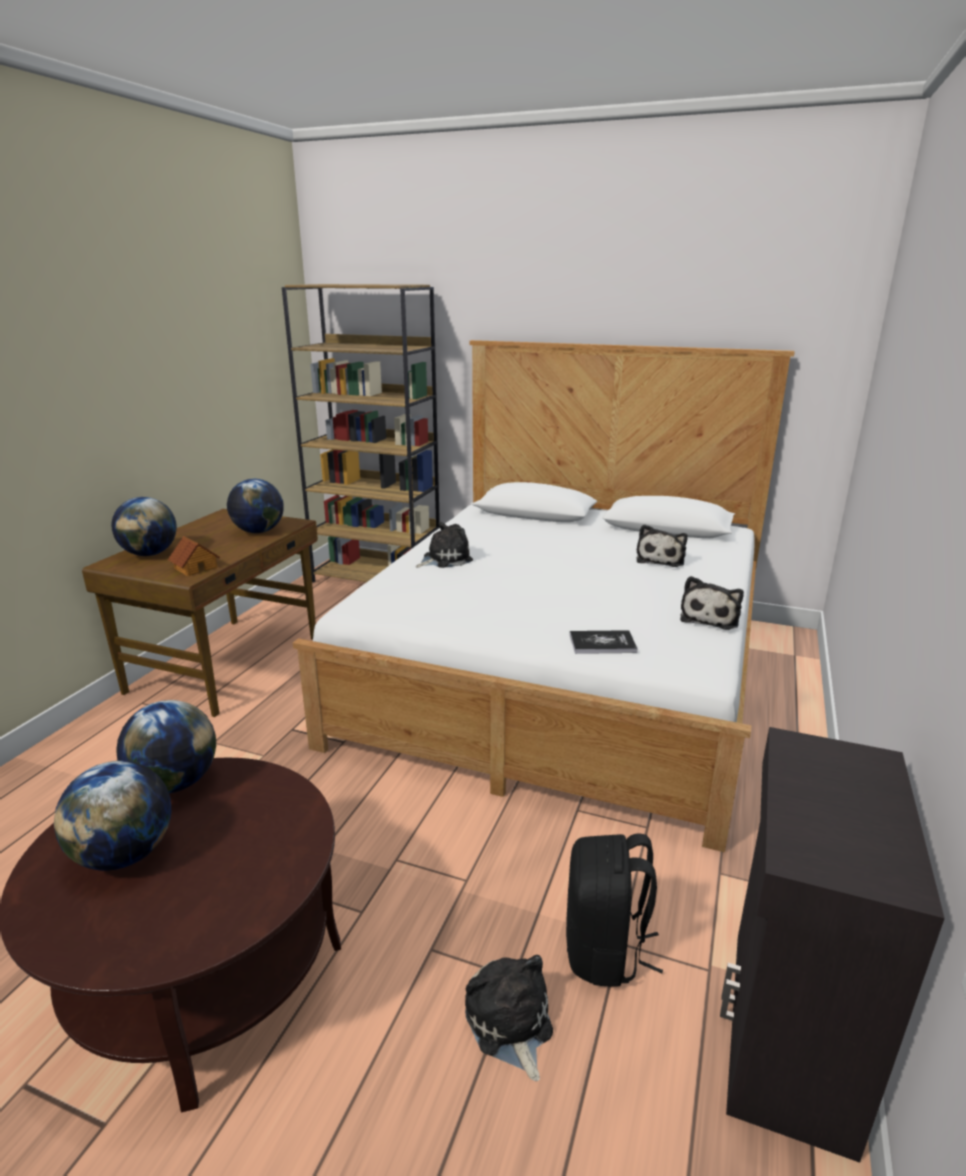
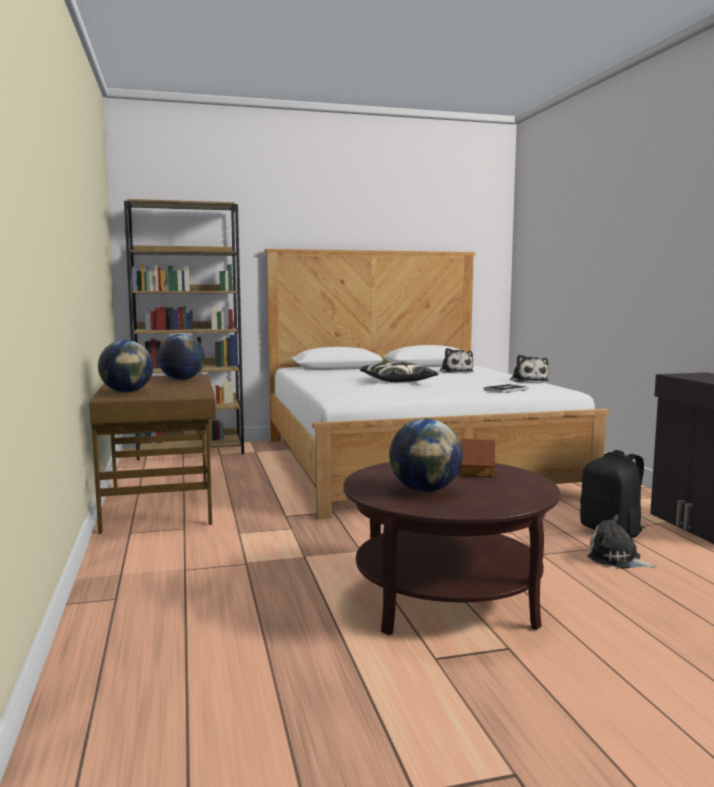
camera: 35 degrees left, 15 degrees down
(175, 783) = (381, 472): globe -> none
(195, 568) = (190, 391): toy house -> toy house (476, 471)
(444, 559) = (337, 382): plush toy -> none
(514, 575) = (398, 381): none -> pillow

